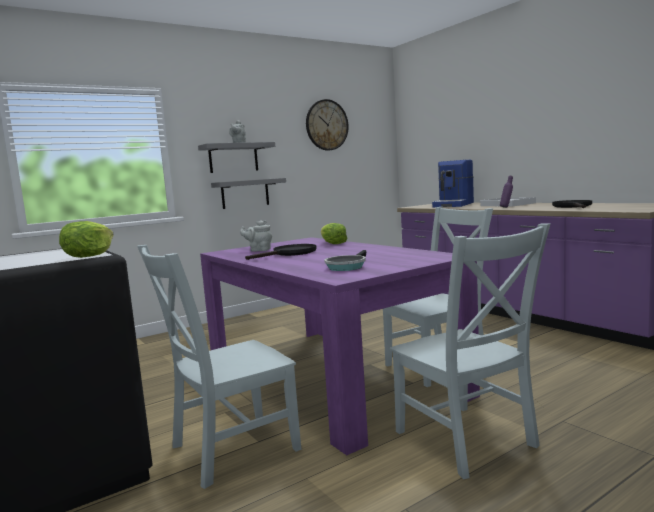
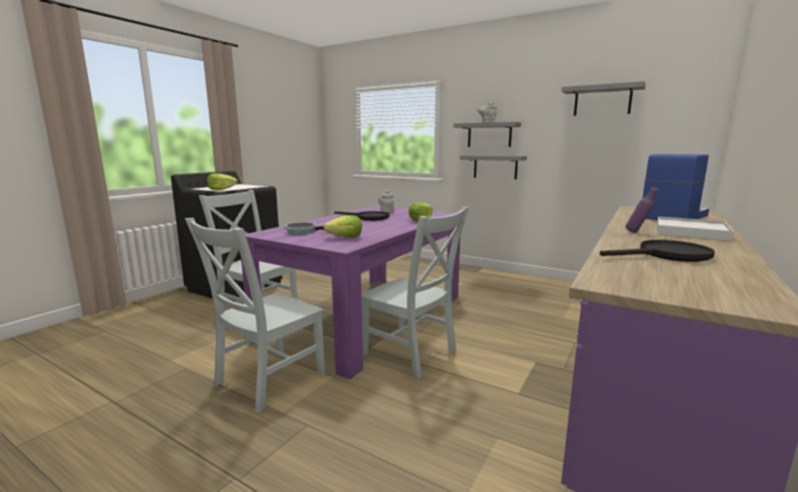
camera: 65 degrees right, 5 degrees up
(326, 125) = (602, 100): wall clock -> grey shelf
(400, 256) = (345, 237): none -> lettuce
(454, 205) = (672, 216): coffee machine -> coffee machine turned 135 degrees clockwise

